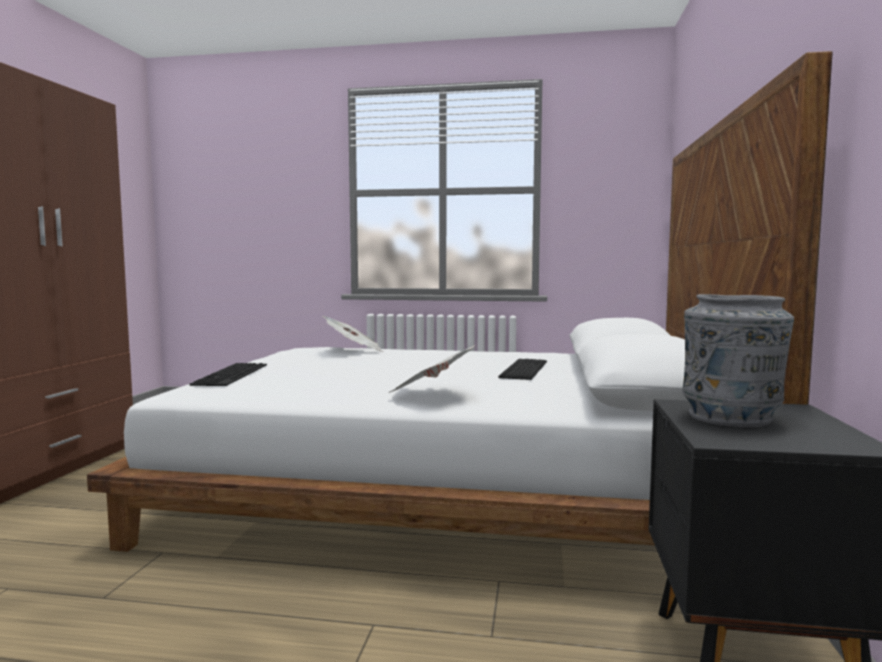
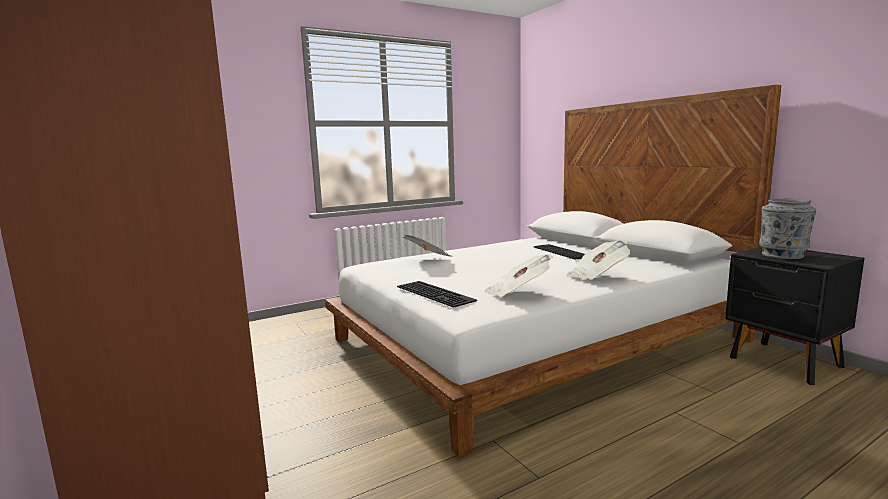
camera: 40 degrees left, 5 degrees up
(285, 389) = (517, 292): none -> newspaper

